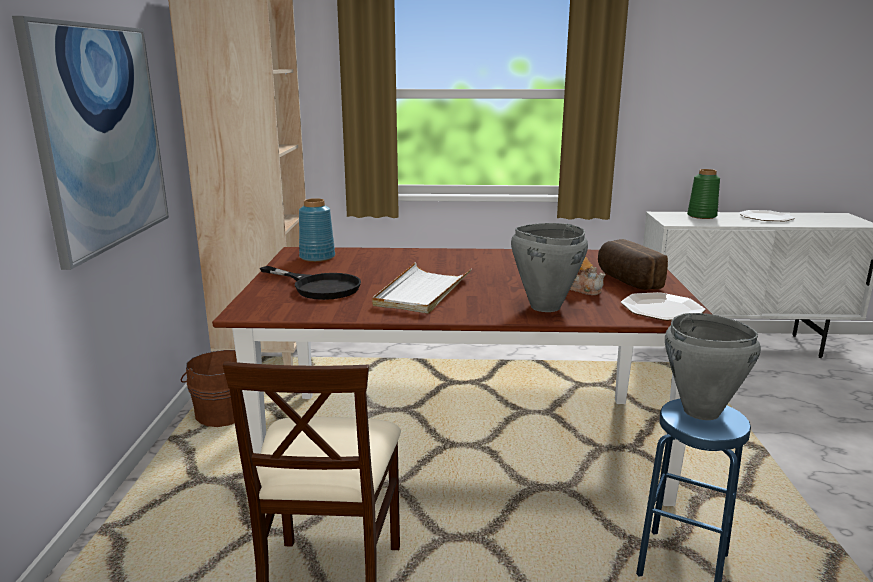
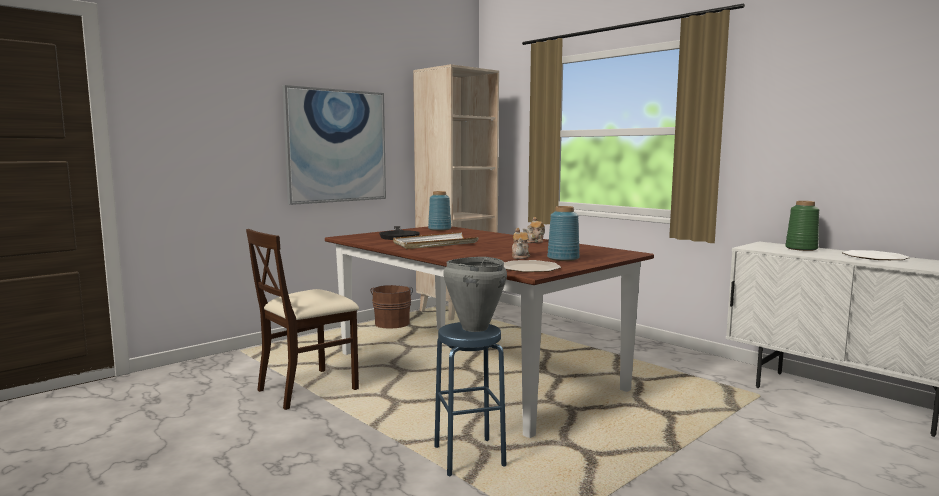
camera: 45 degrees right, 10 degrees down
(501, 257) = (534, 241): none -> teapot
(544, 307) = (468, 256): grey cooking pot -> none
(626, 281) = (563, 258): bread -> blue vase

